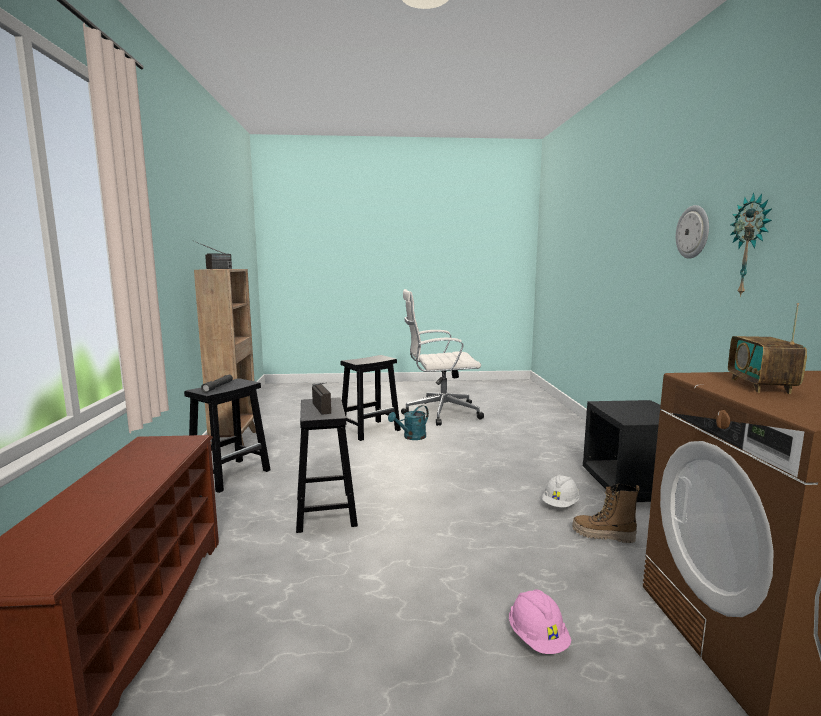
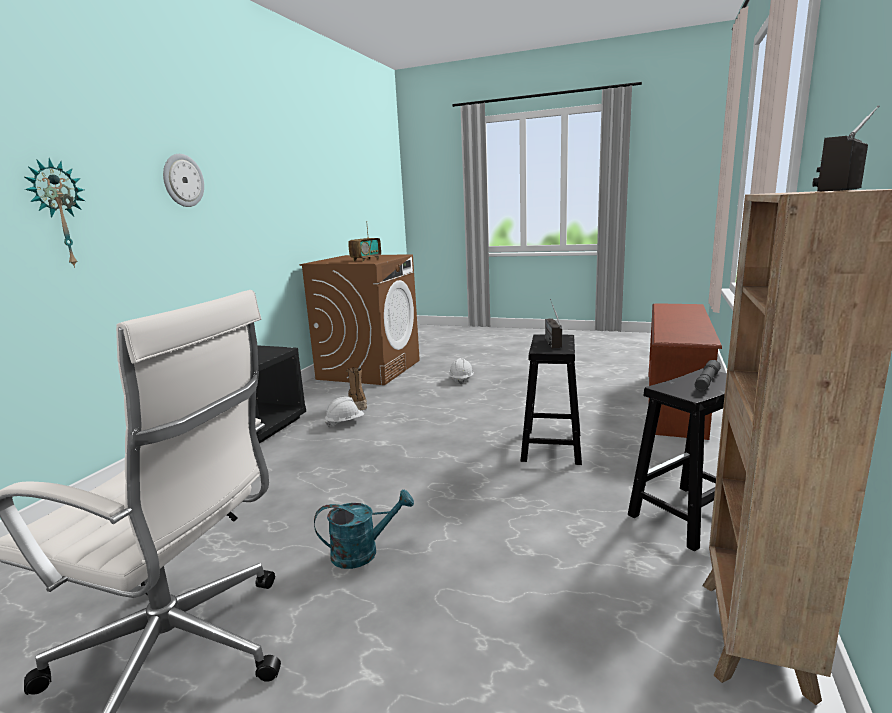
camera: 155 degrees left, 5 degrees up
(370, 430) = (418, 603): black stool -> none
(537, 638) = (461, 379): pink hard hat -> white hard hat
(603, 536) = (357, 403): boot -> boot turned 150 degrees counterclockwise
(751, 245) = (239, 196): wall clock -> wall clock (58, 214)

